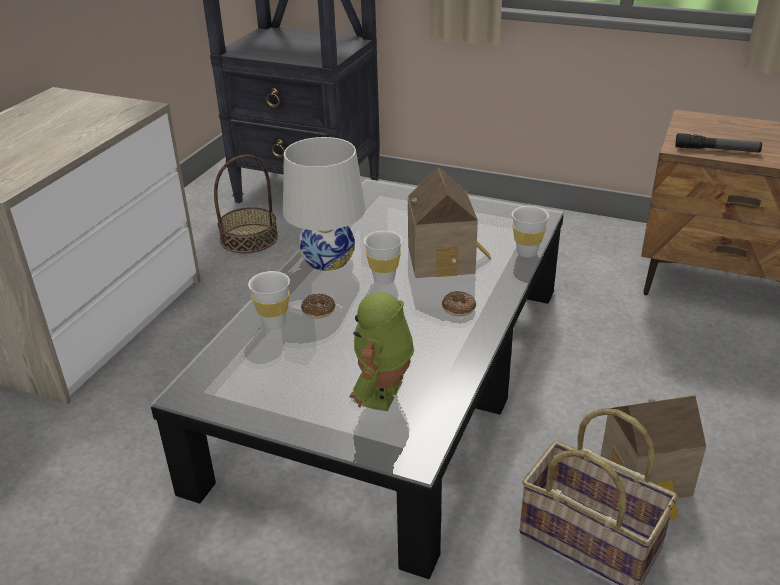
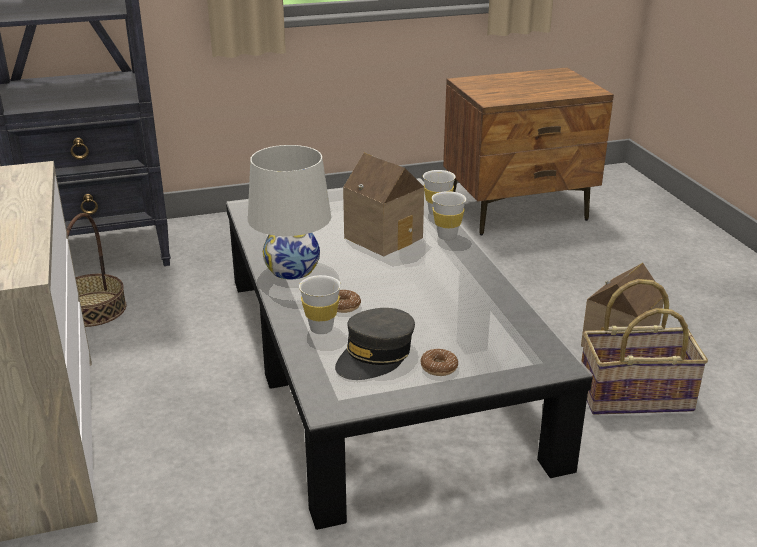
camera: 40 degrees left, 5 degrees down
(277, 368) = (375, 356): none -> grey cap
(383, 394) = (480, 337): toy robot -> none
(384, 279) = (361, 266): white cup -> white cup (447, 236)
(458, 308) = (446, 264): donut -> donut (439, 367)
(716, 150) = (515, 97): flashlight -> none

